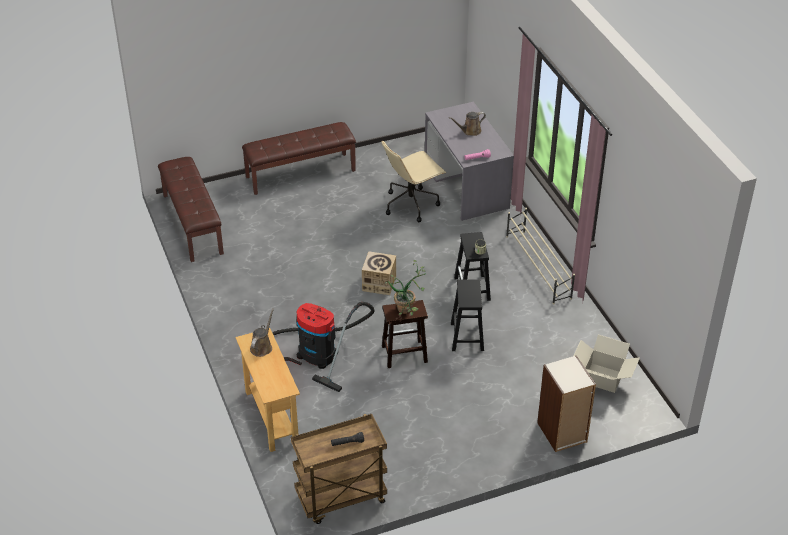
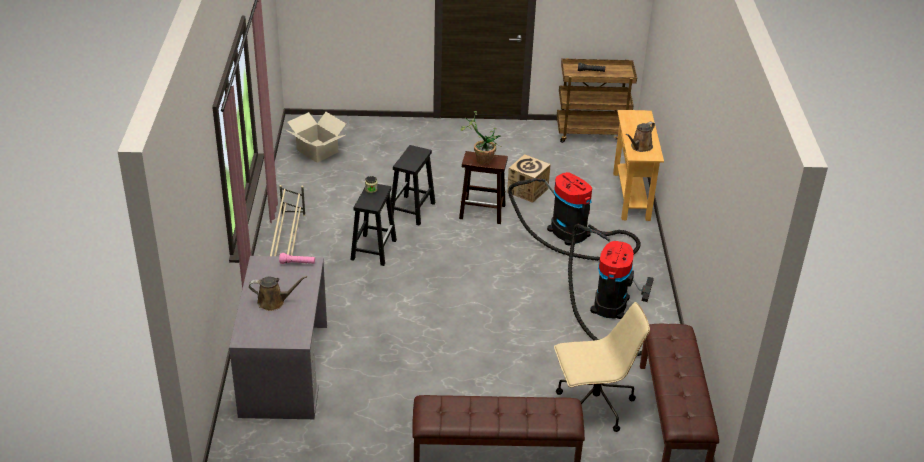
camera: 160 degrees left, 5 degrees down
(258, 292) = (610, 308): none -> vacuum cleaner
(379, 283) = (469, 281): cardboard box -> cardboard box (527, 190)
(411, 204) = (371, 365): beige office chair -> beige office chair (593, 405)
(562, 433) = (386, 127): bookcase -> none

